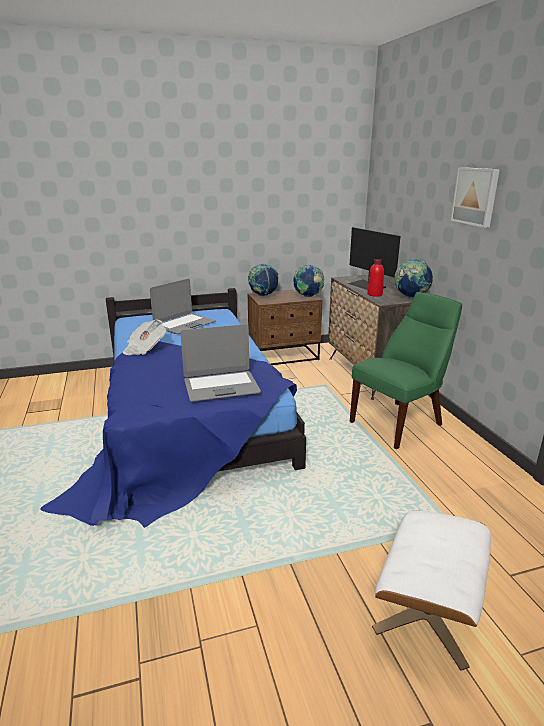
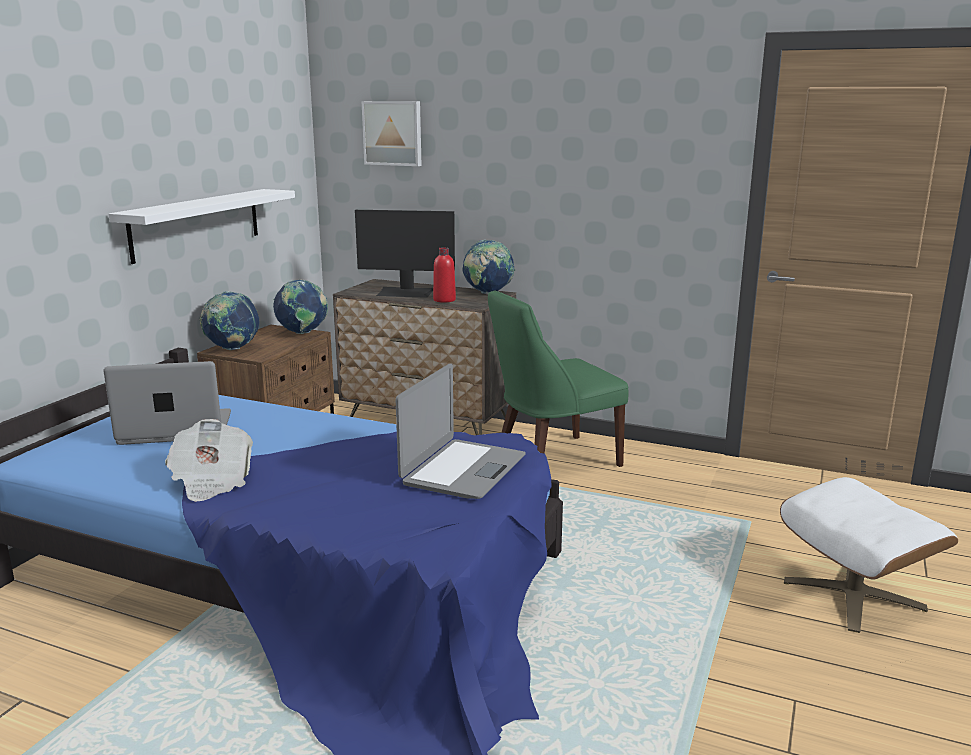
camera: 50 degrees left, 5 degrees down
(184, 324) = (175, 429): laptop -> laptop turned 90 degrees counterclockwise
(259, 224) = (197, 224): none -> white shelf
(399, 422) = (552, 461): green chair -> green chair turned 120 degrees counterclockwise
(476, 196) = (567, 148): picture -> picture (393, 133)

